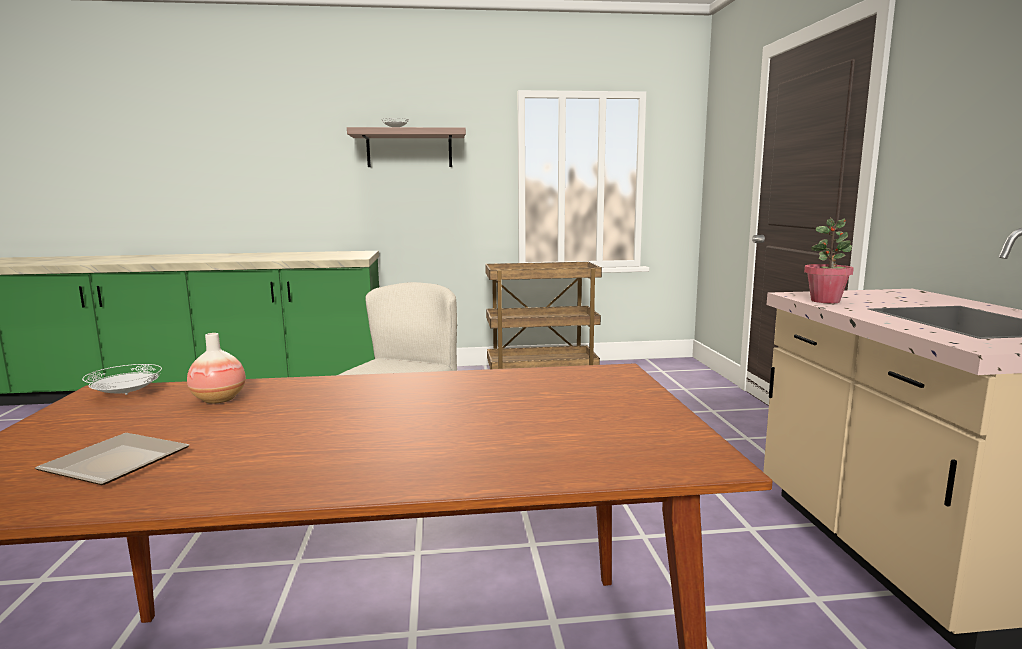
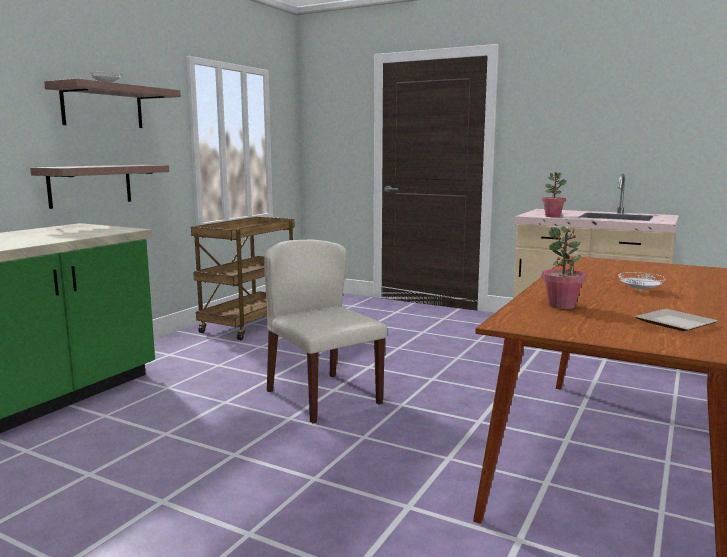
camera: 55 degrees left, 0 degrees up
(126, 394) = (523, 320): white plate -> white plate (640, 290)
(219, 399) = (561, 306): vase -> potted plant
(392, 218) = (90, 185): none -> shelf

